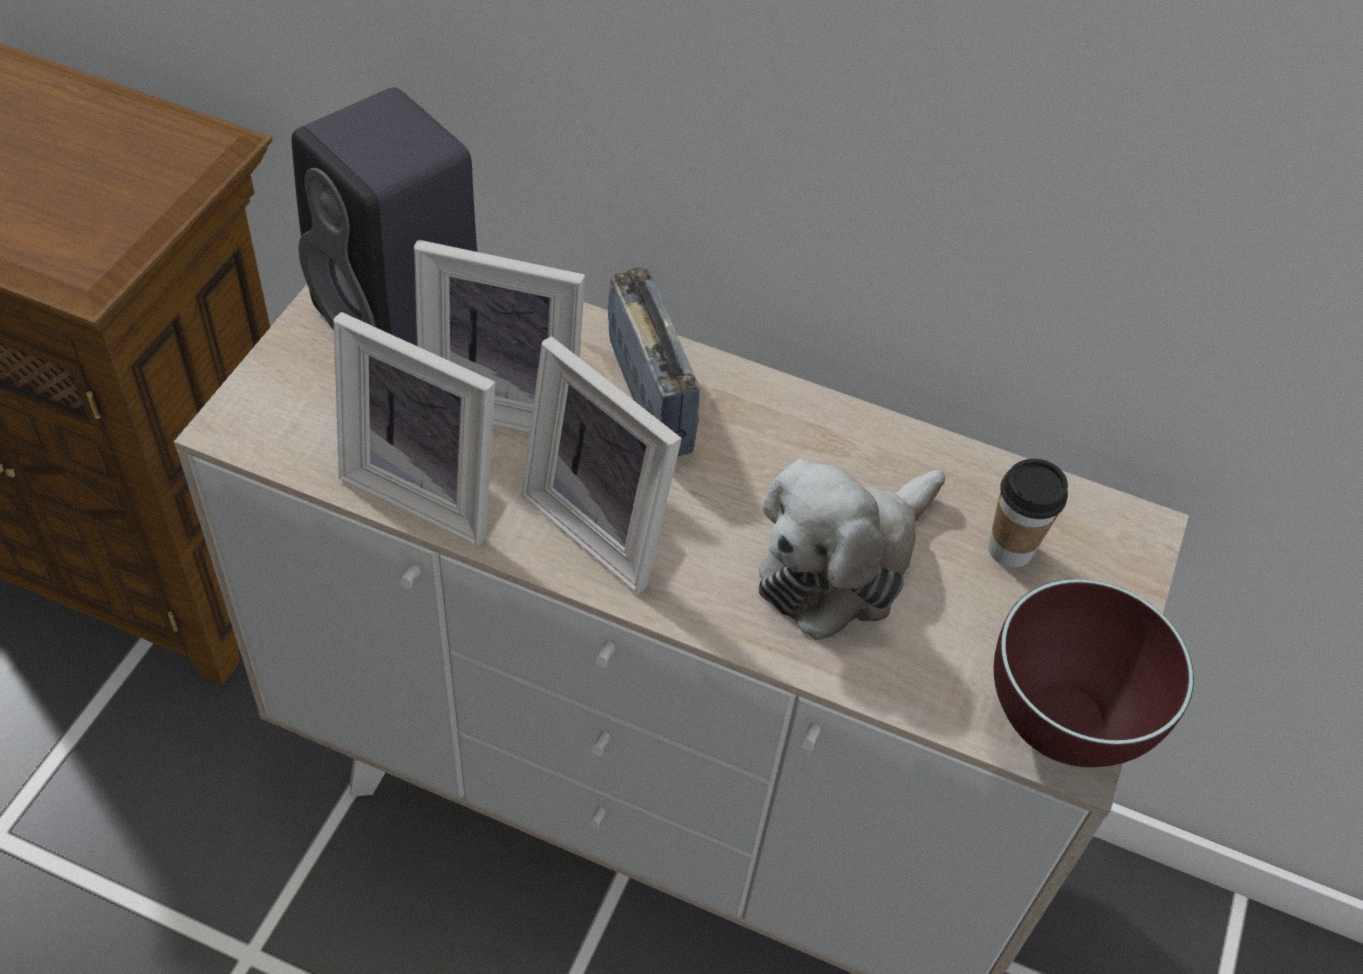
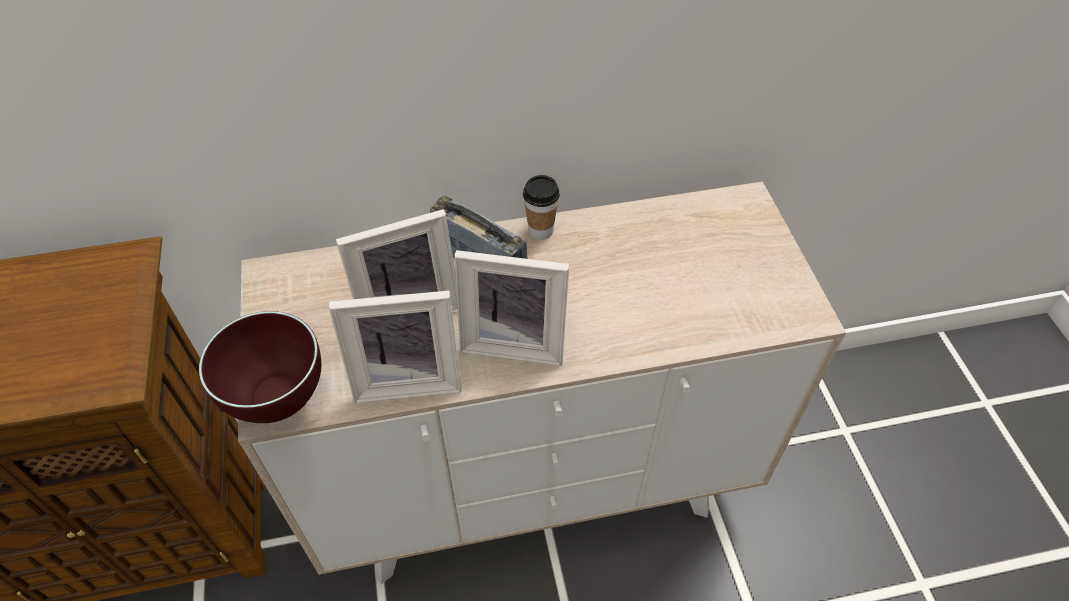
camera: 30 degrees left, 0 degrees up
(403, 319) = (314, 298): black speaker -> none
(841, 563) = (640, 292): plush toy -> none
(1010, 549) = (706, 240): cup -> cup (540, 231)
(1064, 727) = (797, 307): brown bowl -> brown bowl (282, 400)

